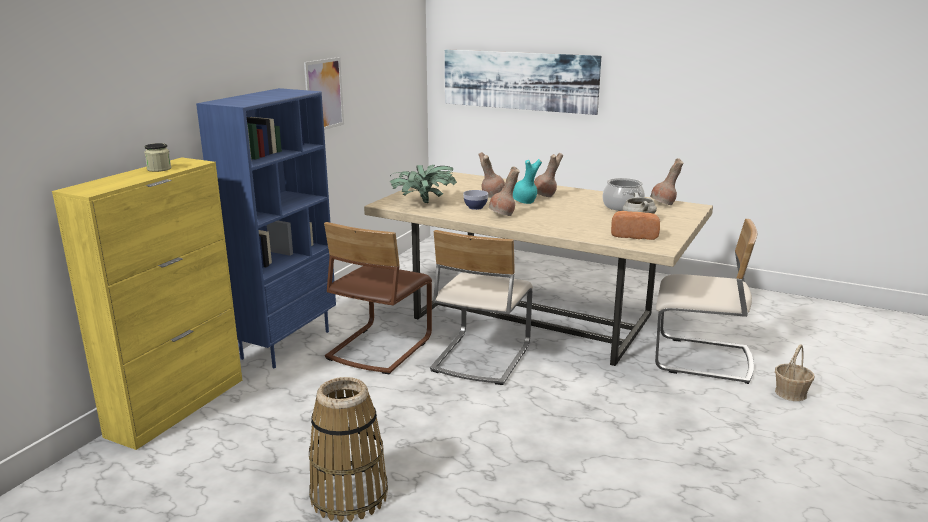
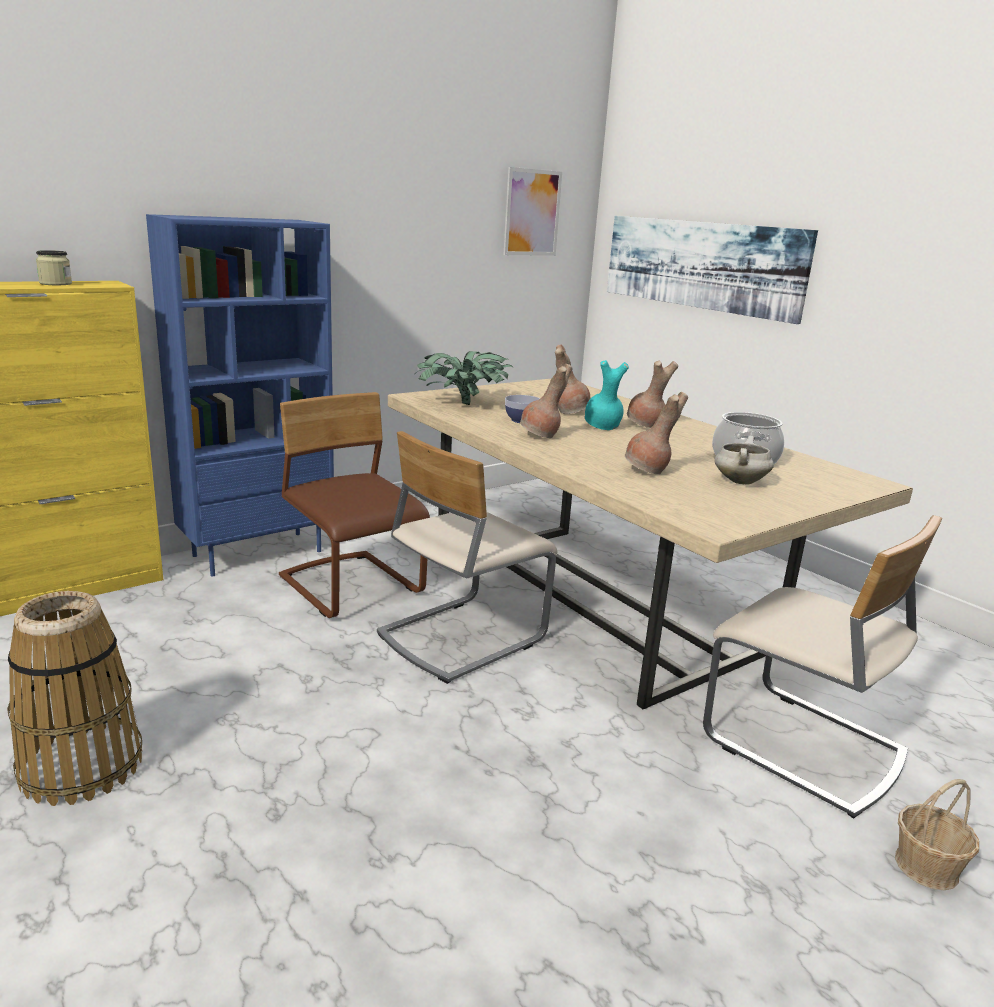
camera: 25 degrees right, 0 degrees up
(324, 94) = (388, 244): picture -> picture (532, 213)
(379, 348) = (352, 586): brown chair -> brown chair turned 90 degrees clockwise
(634, 235) = (698, 500): bread -> none
(663, 204) = (820, 470): brown vase -> brown vase (647, 471)

